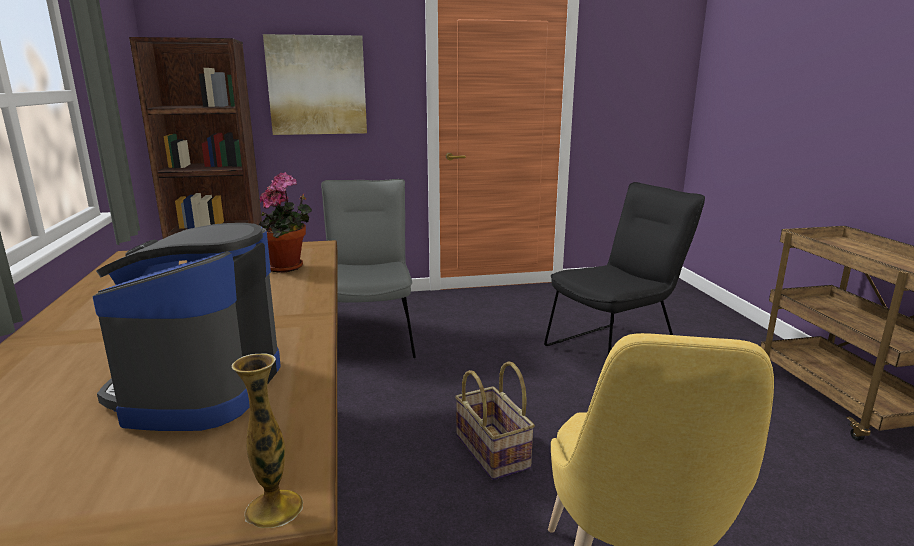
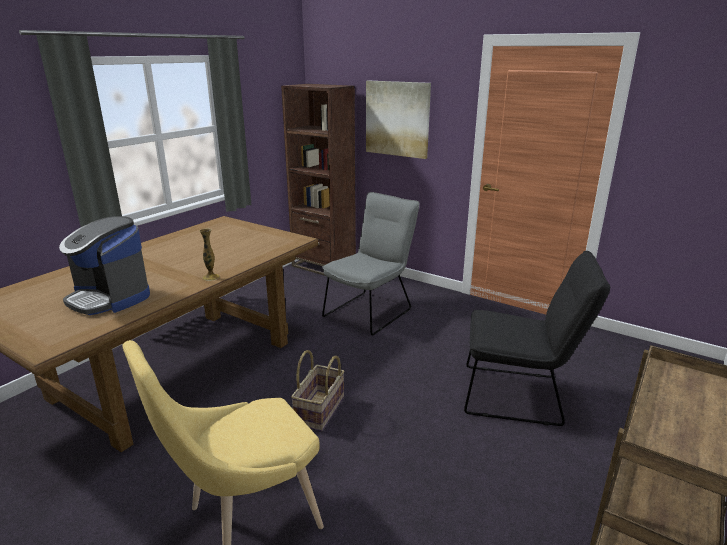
camera: 45 degrees right, 5 degrees up
(199, 388) = (110, 298): coffee machine -> coffee machine turned 105 degrees counterclockwise
(274, 508) = (38, 350): vase -> vase (211, 277)
(288, 267) = (257, 249): potted plant -> none

